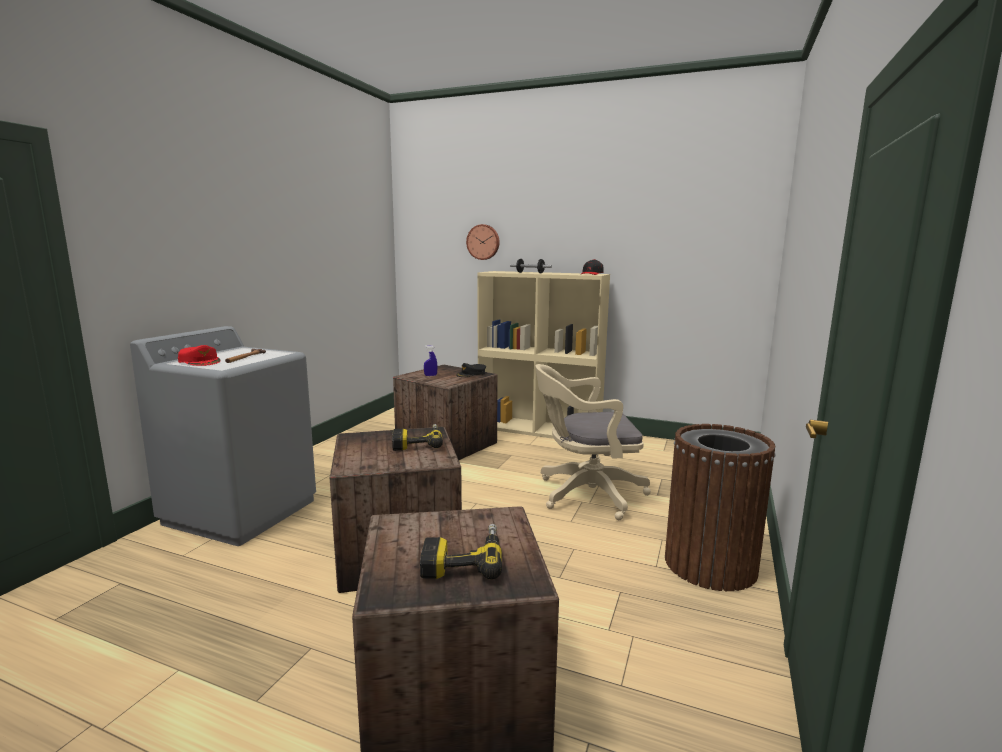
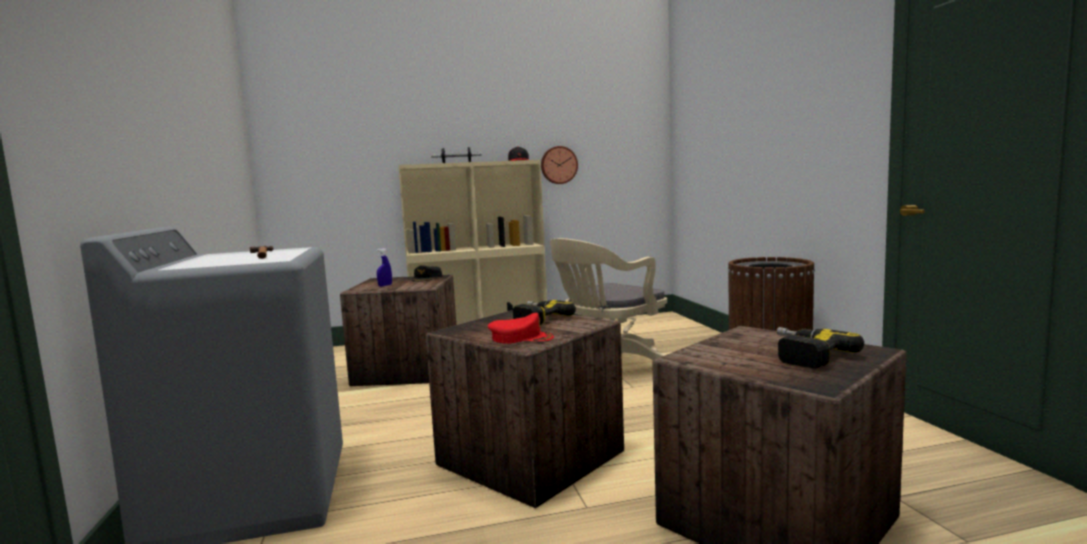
camera: 35 degrees left, 5 degrees down
(200, 361) = (209, 263): red cap -> red cap (521, 338)
(483, 242) = (381, 134): wall clock -> wall clock (558, 165)

